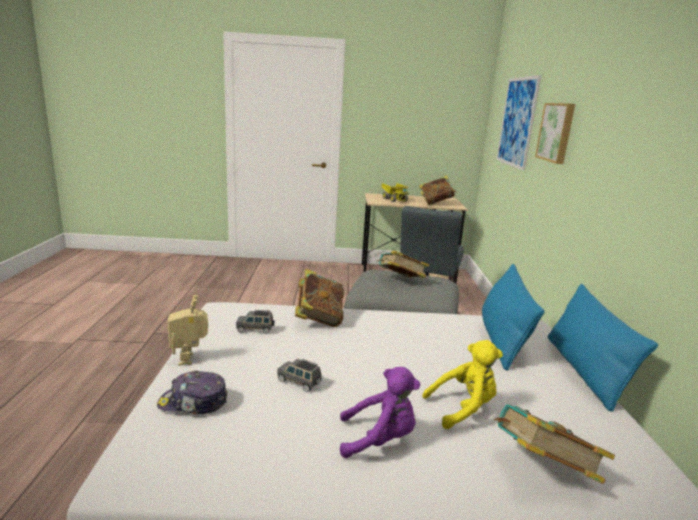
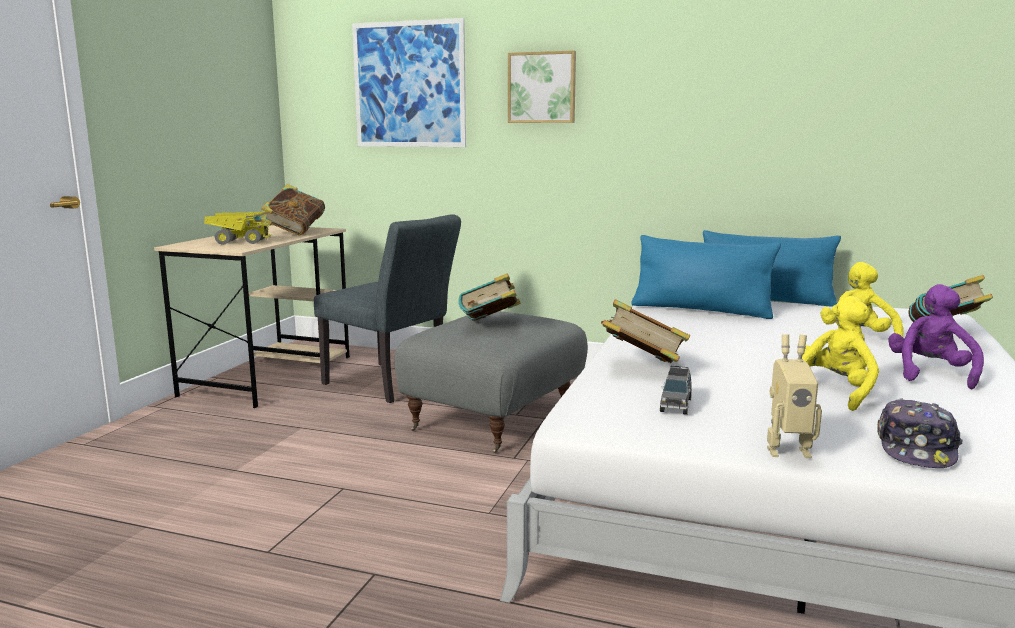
camera: 70 degrees left, 5 degrees down
(299, 382) = (834, 392): grey toy car -> yellow plush toy

